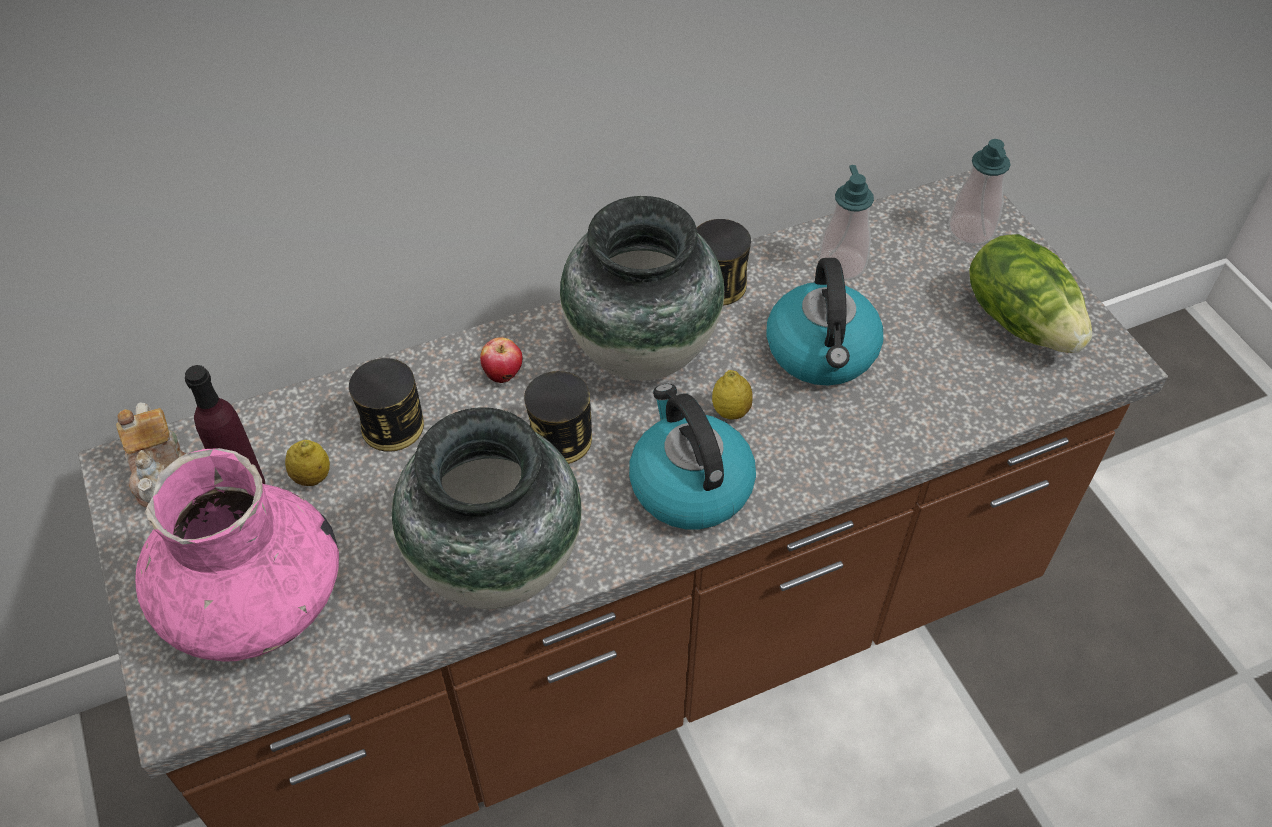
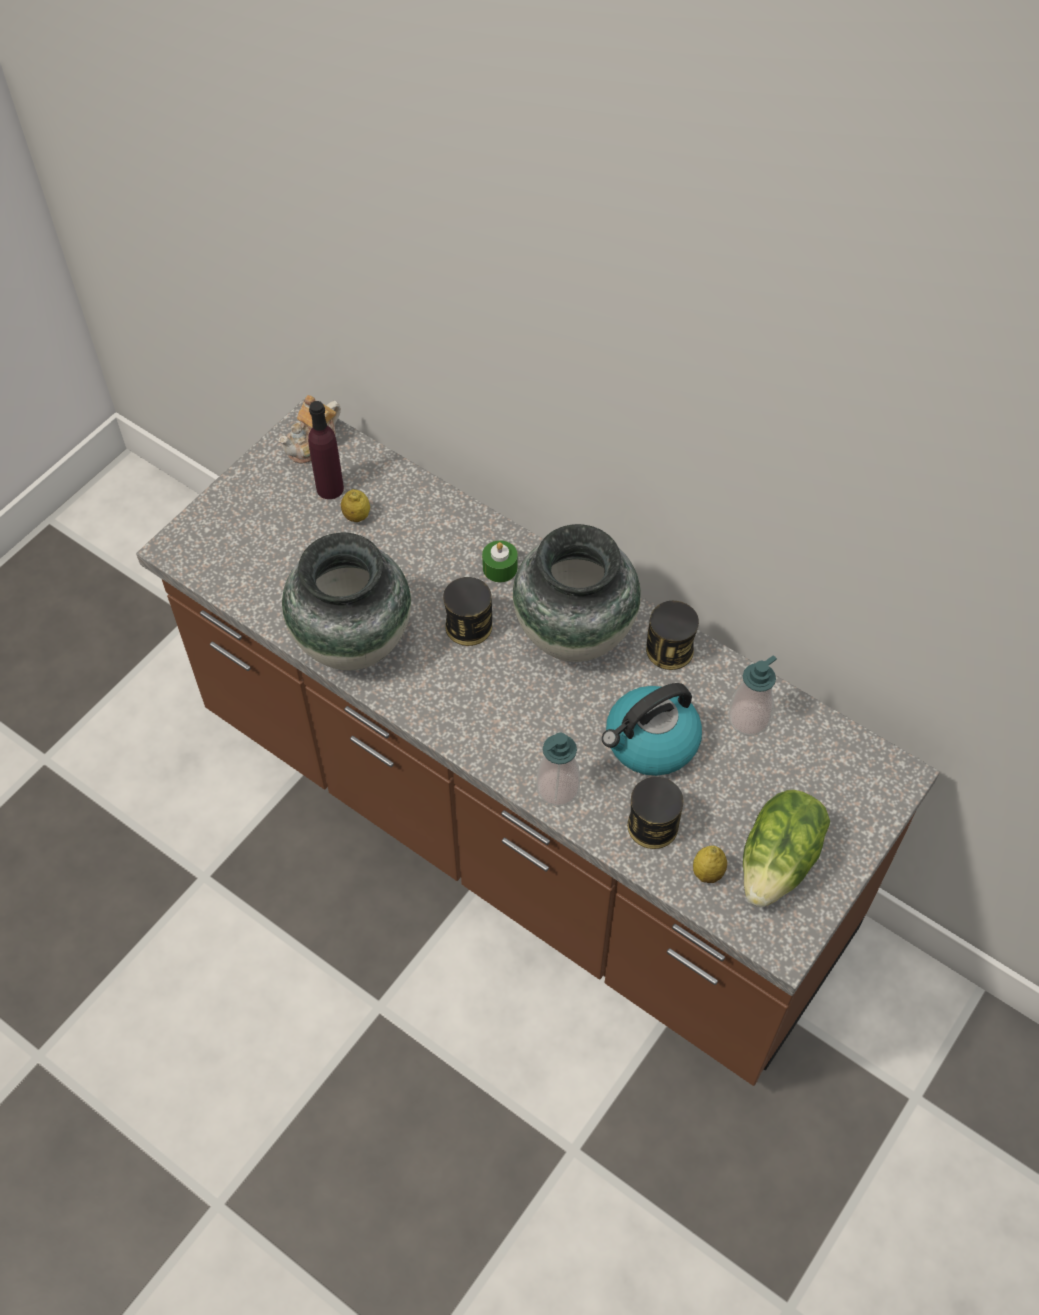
camera: 60 degrees right, 5 degrees up
(254, 601) = (258, 540): pink vase -> none
(392, 426) = (420, 533): can -> can (652, 826)
(503, 374) = (500, 568): apple -> green candle
(689, 485) = (479, 715): kettle -> none
(730, 411) = (557, 710): lemon -> lemon (708, 872)
(971, 230) = (855, 792): soap dispenser -> soap dispenser (558, 788)

